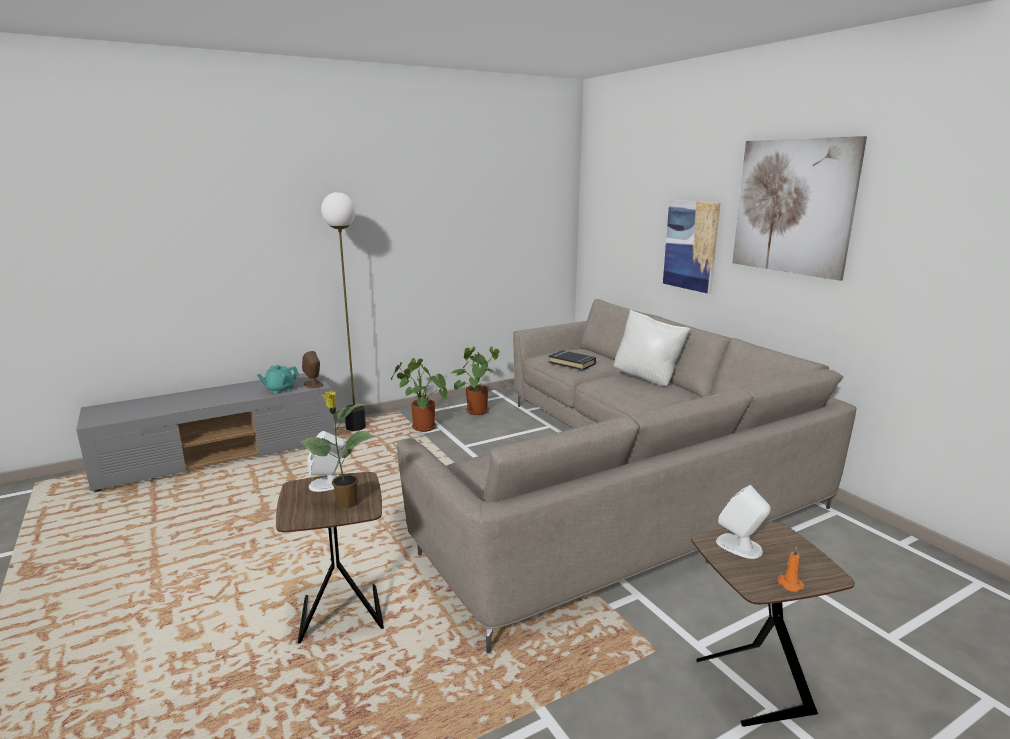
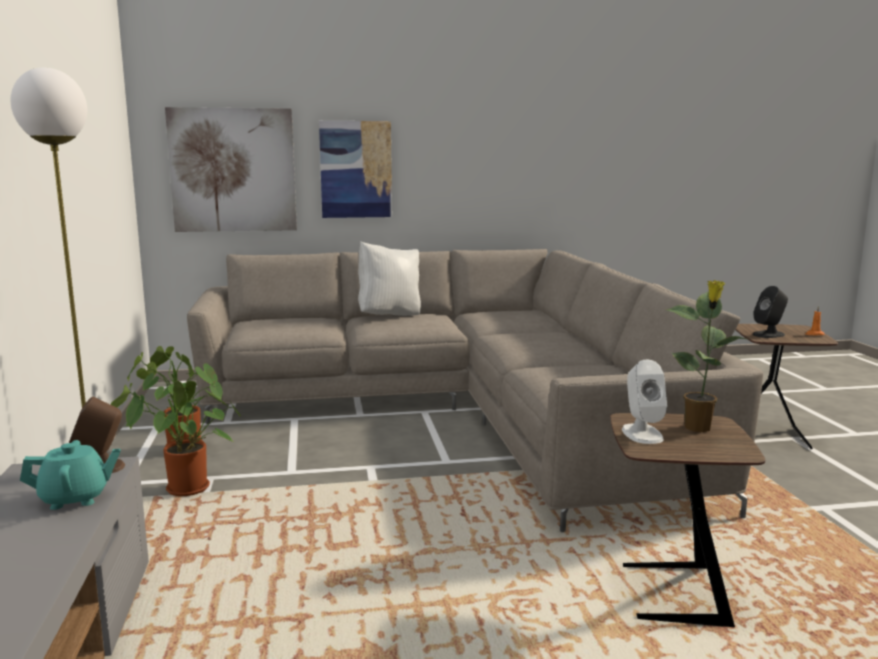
camera: 70 degrees left, 5 degrees down
(280, 389) = (75, 498): turquoise teapot -> turquoise teapot turned 90 degrees counterclockwise
(572, 363) = (300, 327): black book -> none
(739, 546) = (768, 334): white speaker -> black speaker
(793, 206) = (473, 121): picture -> picture (233, 170)

